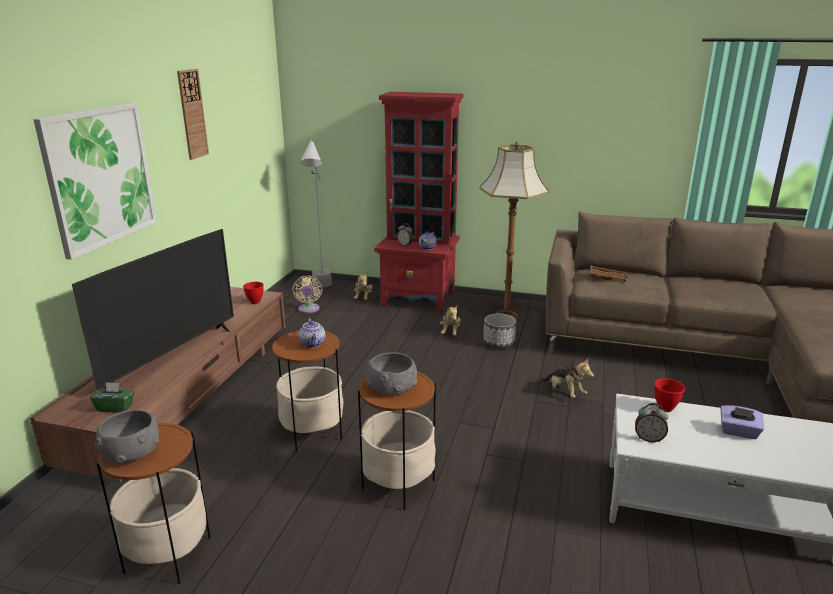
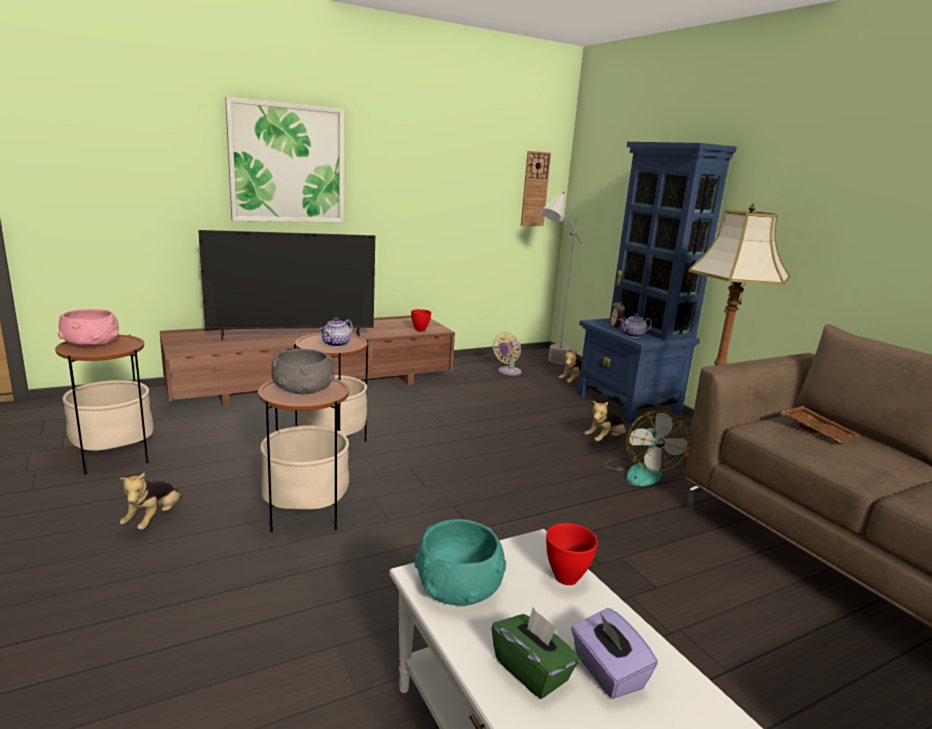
camera: 45 degrees right, 5 degrees down
(115, 407) = (201, 345): green tissue box -> green tissue box (532, 670)
(130, 451) = (90, 342): grey bowl -> pink bowl
(192, 114) = (422, 138): wall clock -> wall clock (535, 189)
(418, 299) = (627, 404): red cabinet -> blue cabinet
(499, 343) = (640, 472): planter -> fan
(565, 392) = (625, 550): plush toy -> plush toy (154, 519)
(649, 439) = (460, 584): alarm clock -> turquoise bowl

